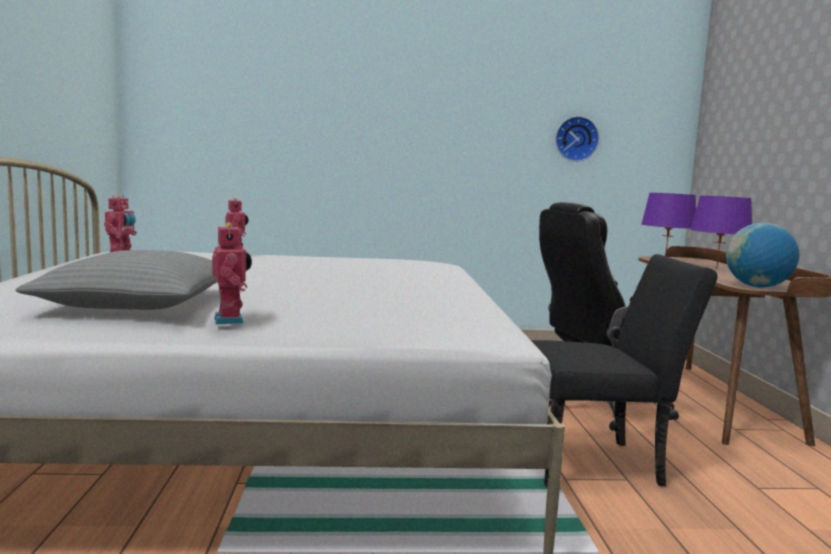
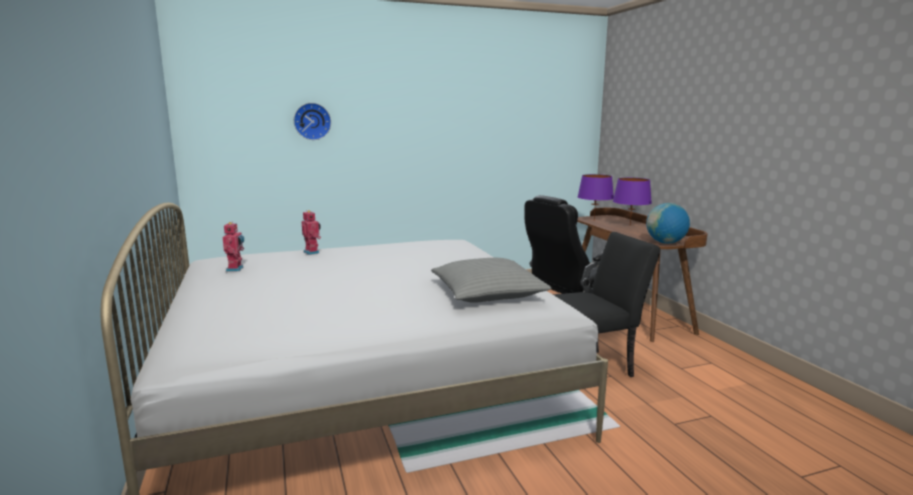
camera: 15 degrees left, 5 degrees up
(138, 302) = (321, 318): grey pillow -> grey pillow (487, 293)
(231, 320) = (403, 325): toy robot -> none
(576, 139) = (524, 135): wall clock -> wall clock (312, 121)

